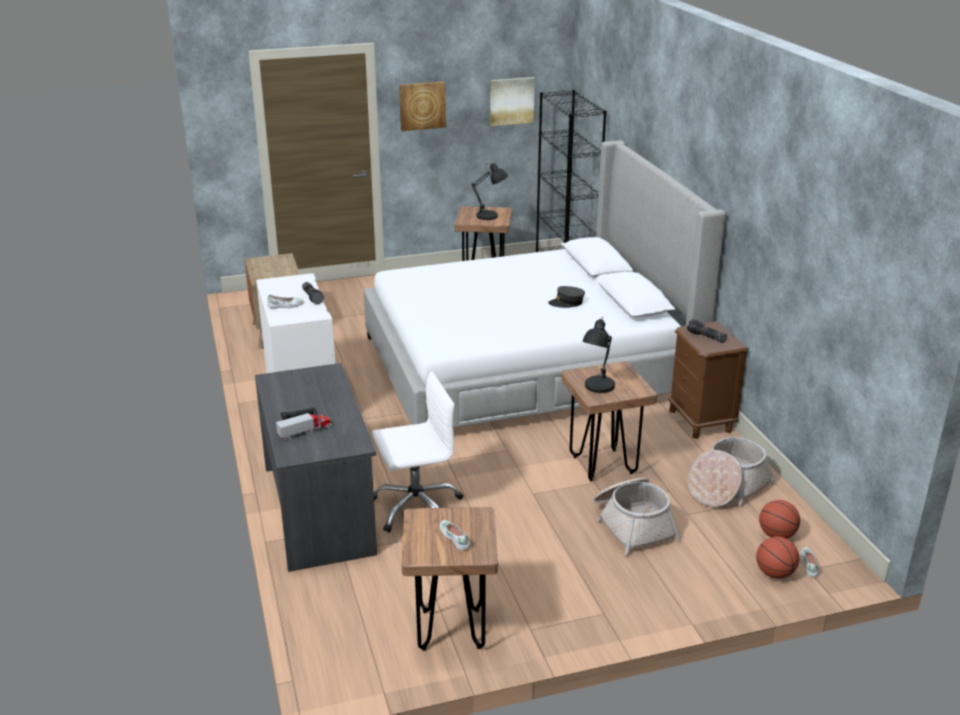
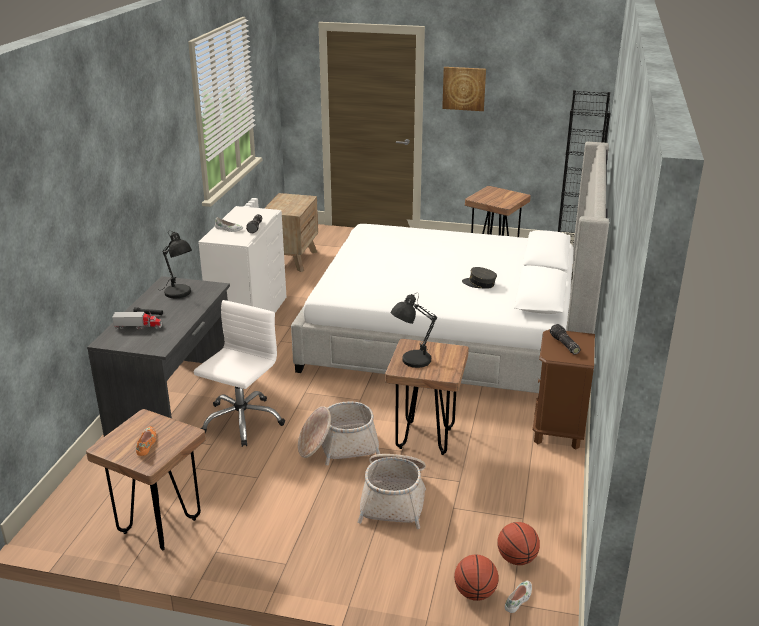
camera: 30 degrees right, 0 degrees up
(416, 507) = (241, 421): white office chair -> white office chair turned 75 degrees counterclockwise
(455, 538) = (147, 444): white shoe -> orange shoe
(490, 216) = (502, 198): black table lamp -> black table lamp (179, 294)
(511, 101) = (550, 95): picture -> none
(727, 487) = (517, 497): basket -> basket (338, 446)

